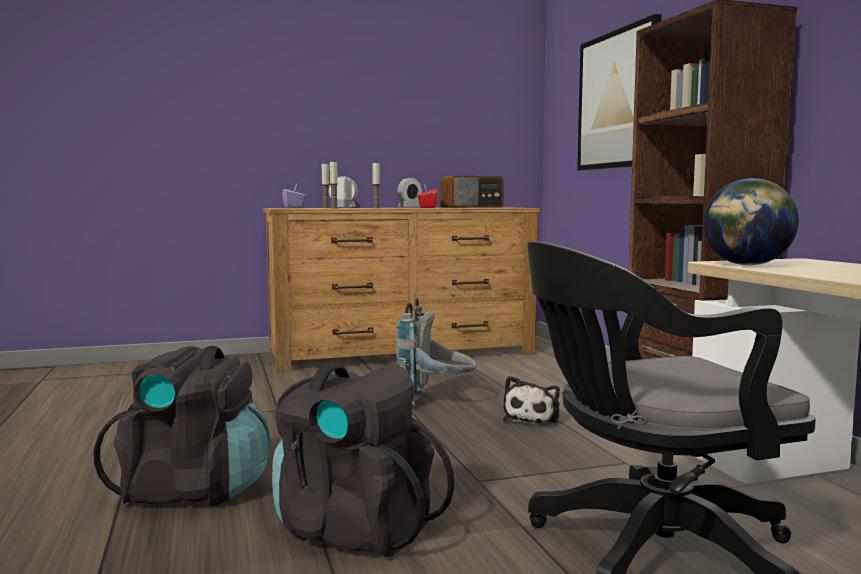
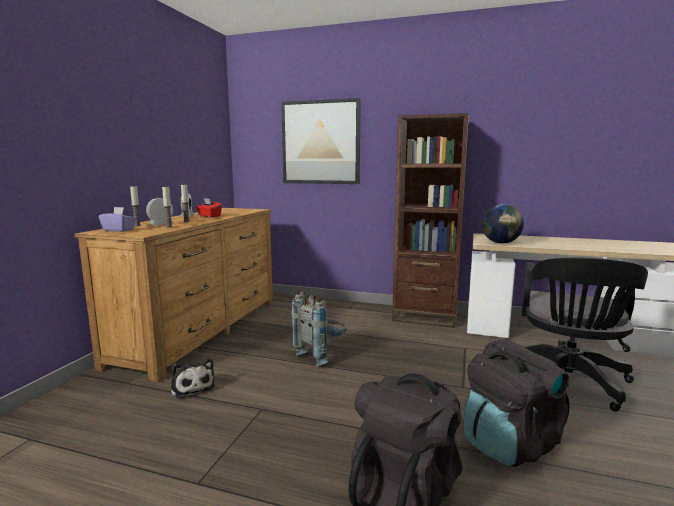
camera: 55 degrees left, 5 degrees up
(472, 207) = (226, 212): radio -> none
(533, 418) = (383, 342): plush toy -> plush toy (192, 387)

